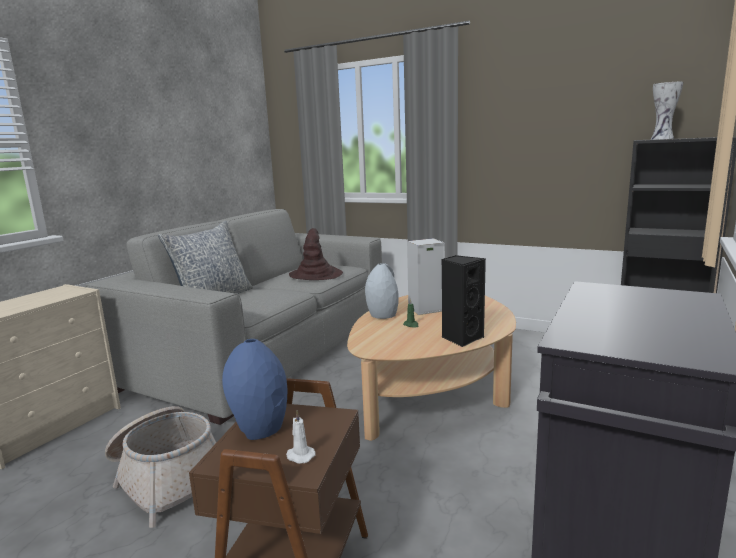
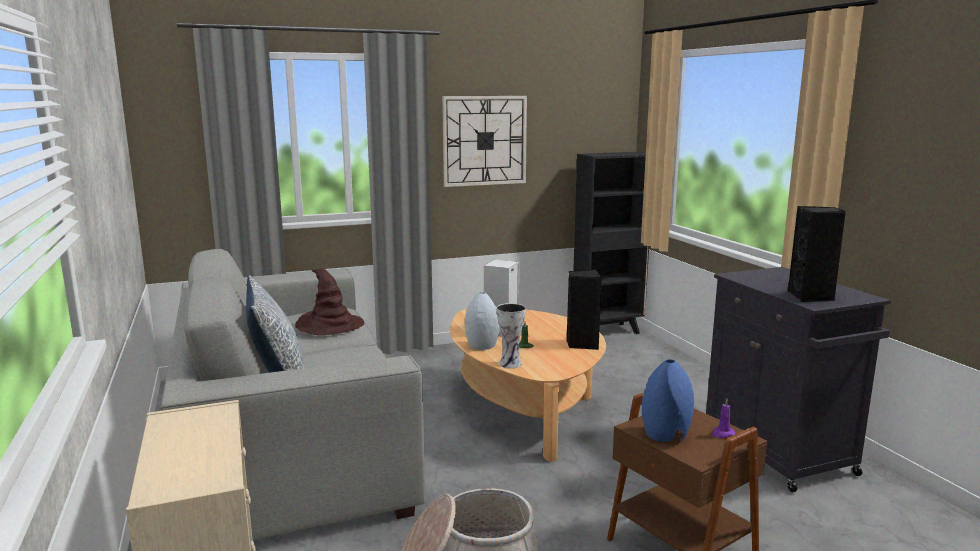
camera: 50 degrees left, 0 degrees up
(299, 456) = (722, 434): white candle -> purple candle
(523, 128) = (484, 140): none -> wall clock
(603, 332) = (811, 297): none -> black speaker
(663, 139) = (606, 154): vase -> vase (511, 364)

